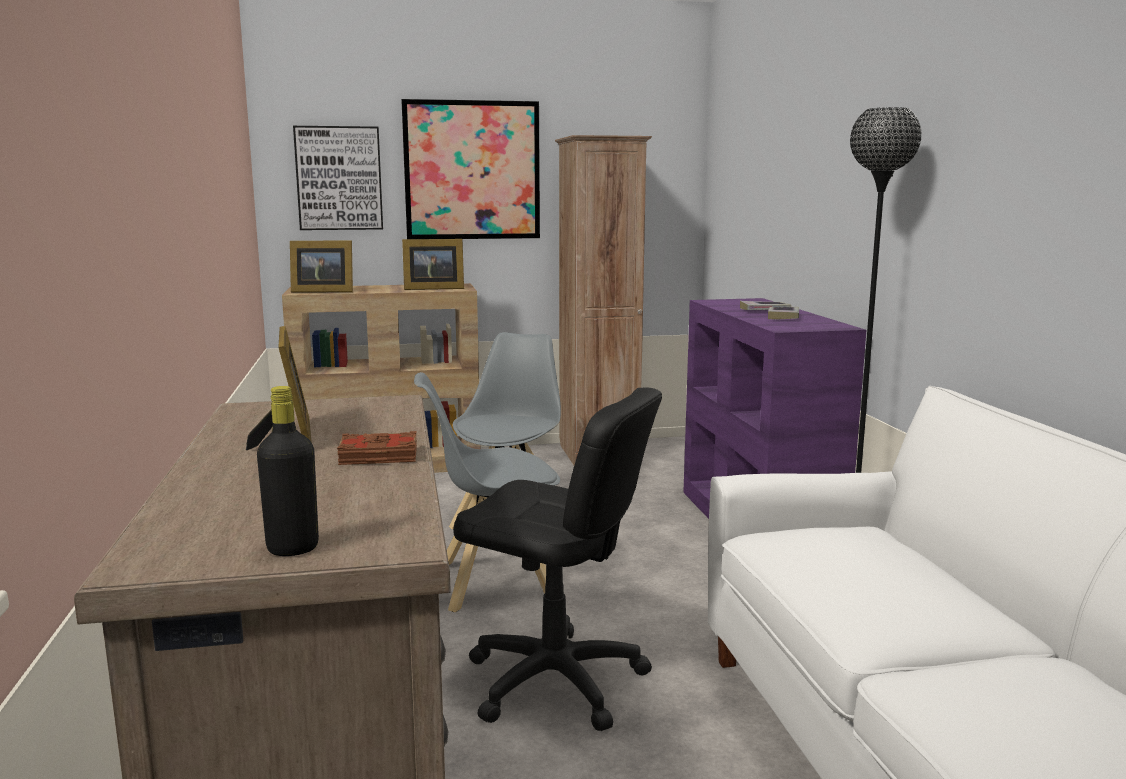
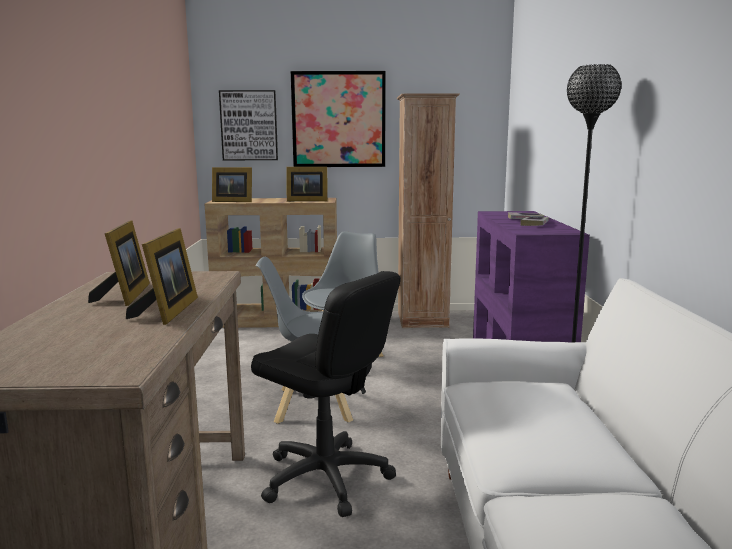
camera: 10 degrees right, 0 degrees up
(293, 548) = (49, 370): black bottle -> none
(378, 456) = (168, 311): brown book -> picture frame

